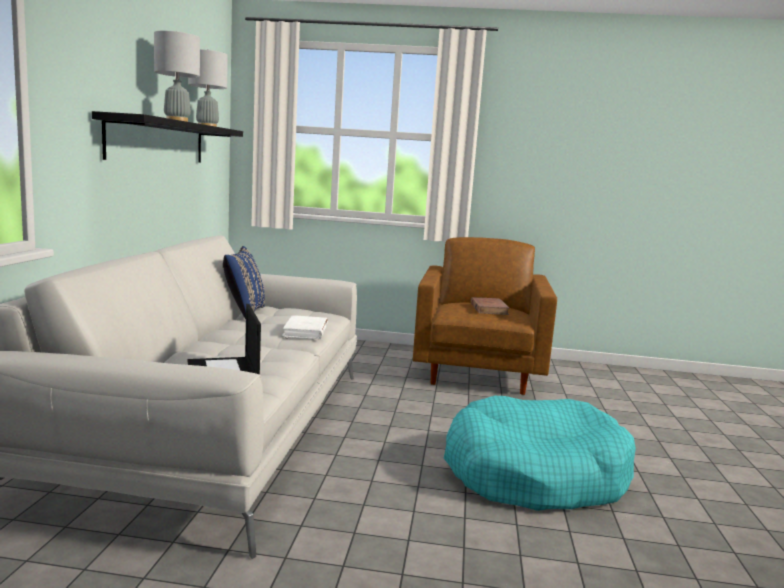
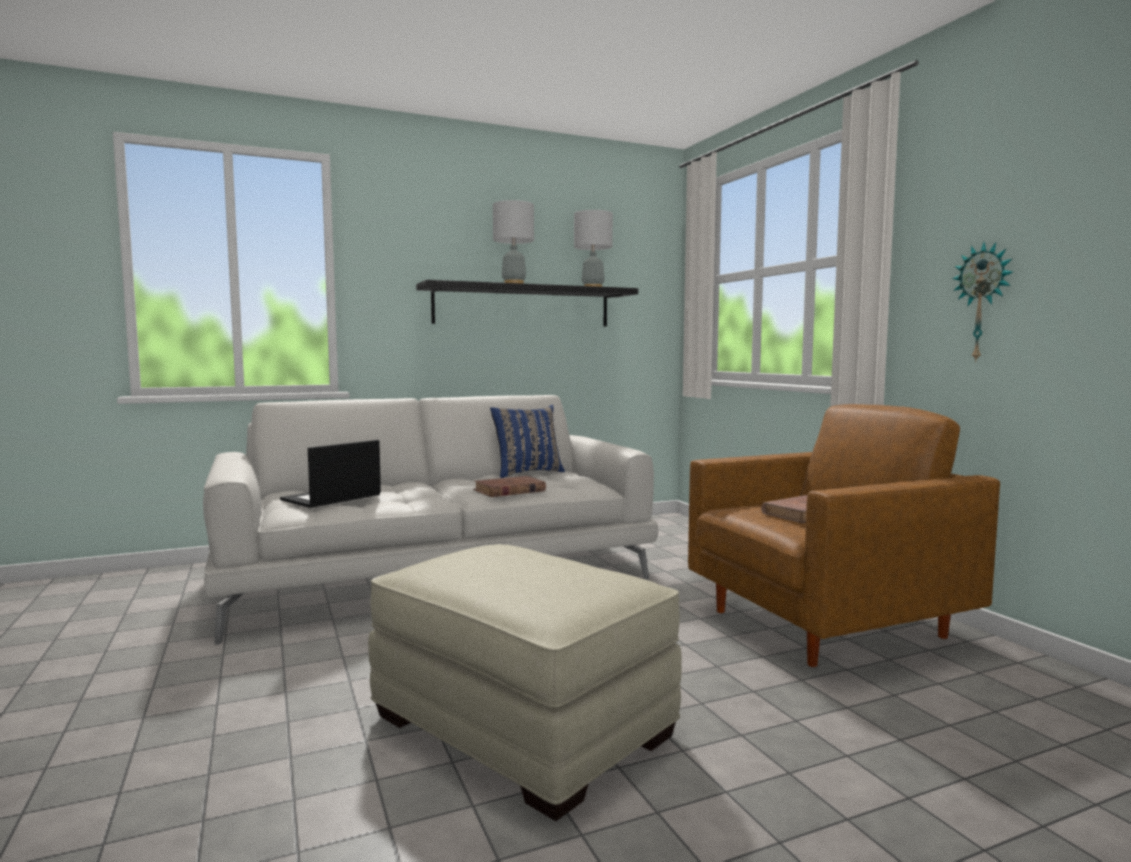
camera: 60 degrees right, 5 degrees down
(305, 331) = (509, 491): white book -> brown book
(524, 179) = (983, 302): none -> wall clock
(534, 474) = (523, 726): turquoise dog bed -> beige ottoman

